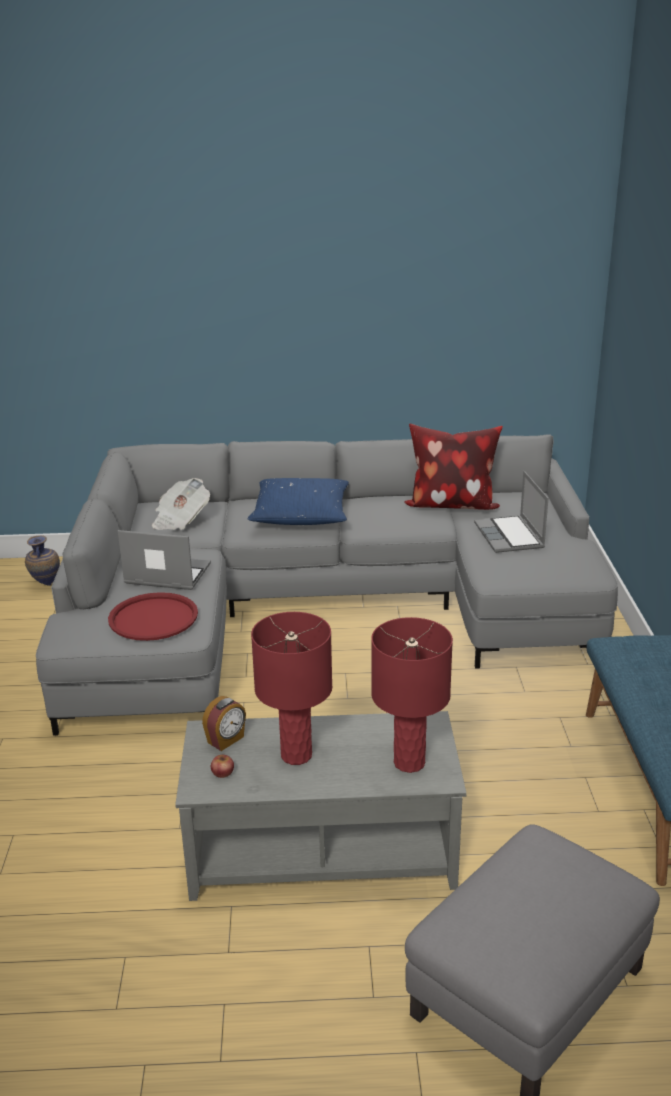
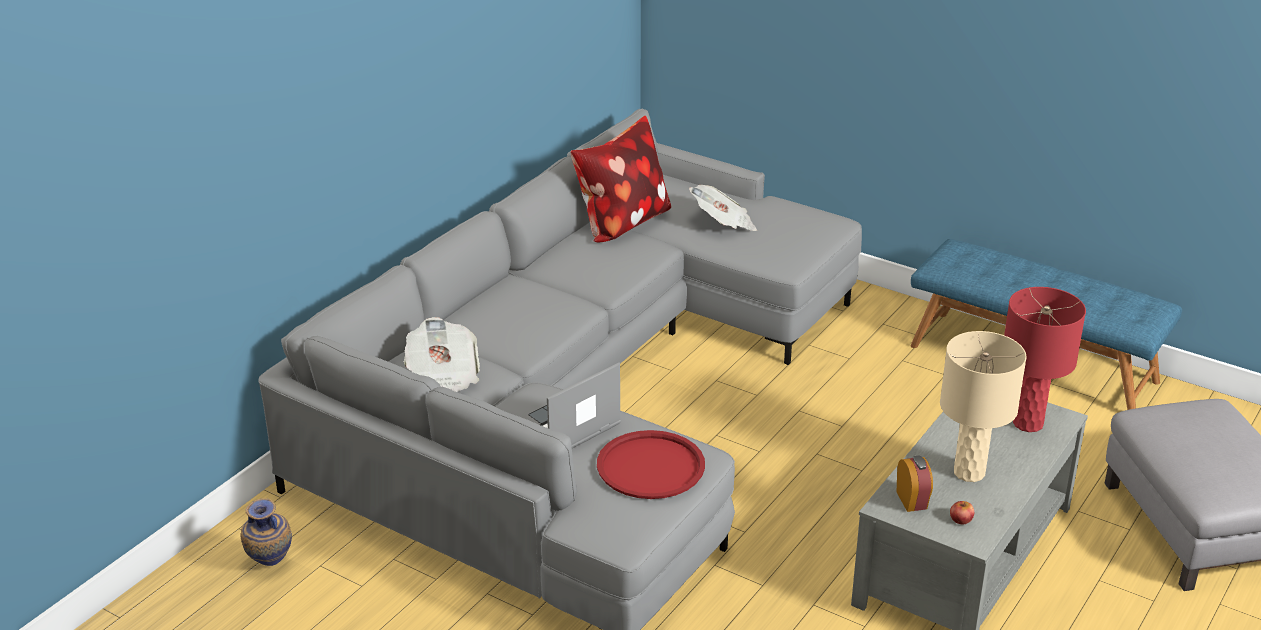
camera: 55 degrees left, 5 degrees up
(296, 755) = (969, 472): red table lamp -> beige table lamp
(301, 515) = (533, 304): blue pillow -> none
(510, 536) = (723, 224): laptop -> newspaper

